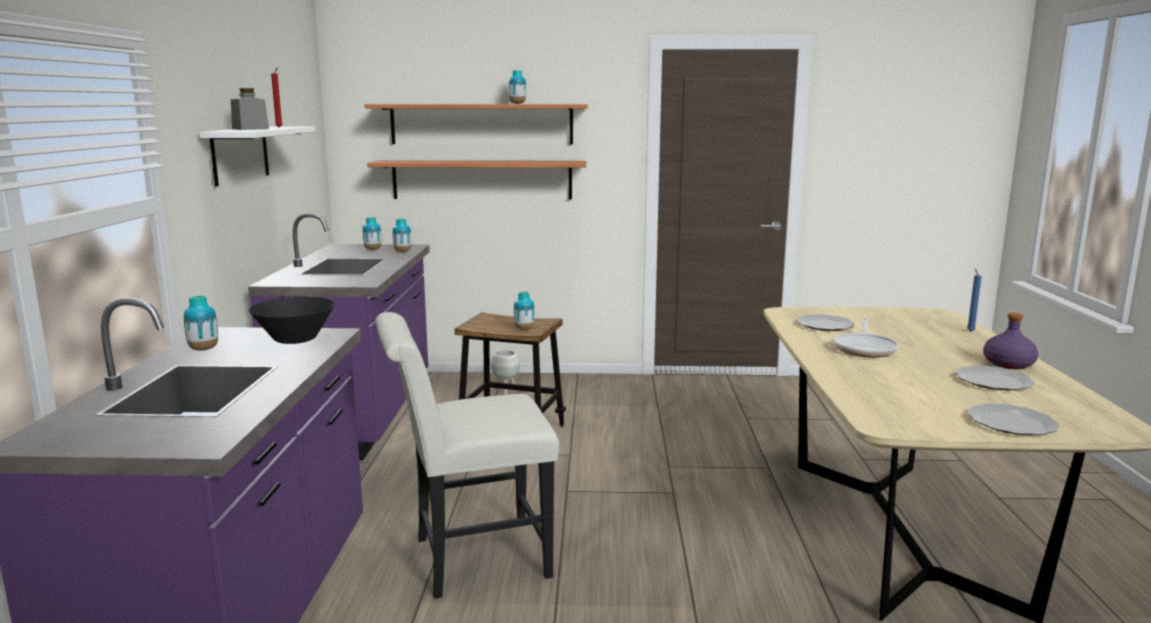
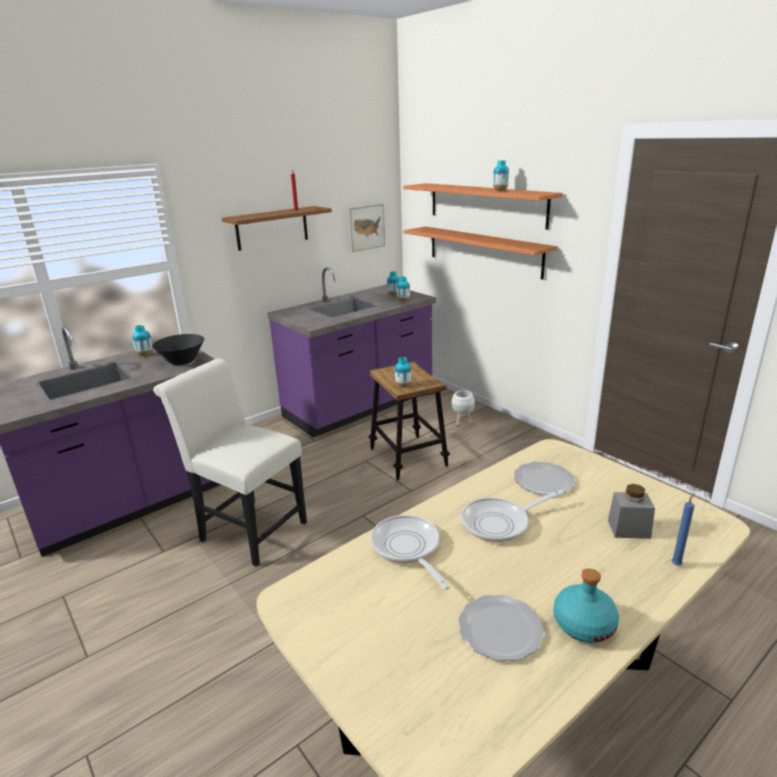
camera: 50 degrees right, 10 degrees up
(240, 154) = (272, 228): white shelf -> brown shelf
(250, 129) = (261, 214): grey jar -> grey jar (628, 529)
(307, 163) = (366, 227): none -> picture
(862, 377) = (407, 549): none -> frying pan
(1007, 364) = (583, 624): purple bottle -> turquoise bottle
(1010, 423) = (370, 675): plate -> none

